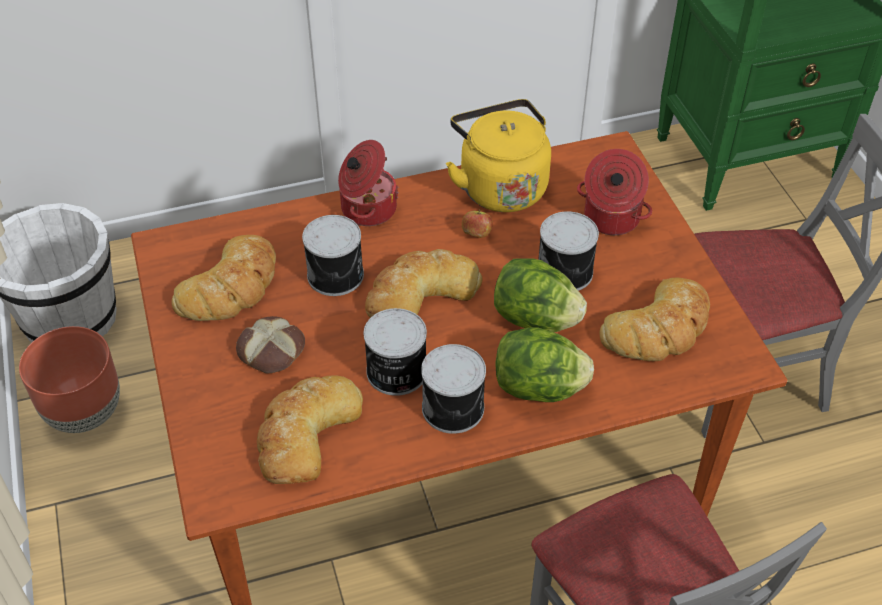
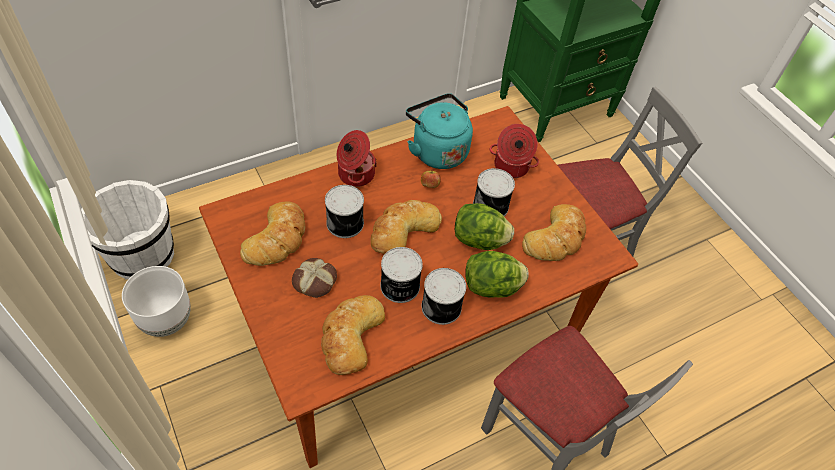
camera: 15 degrees left, 5 degrees up
(83, 412) = (166, 320): brown planter -> white planter
(500, 186) = (437, 150): yellow kettle -> turquoise kettle

